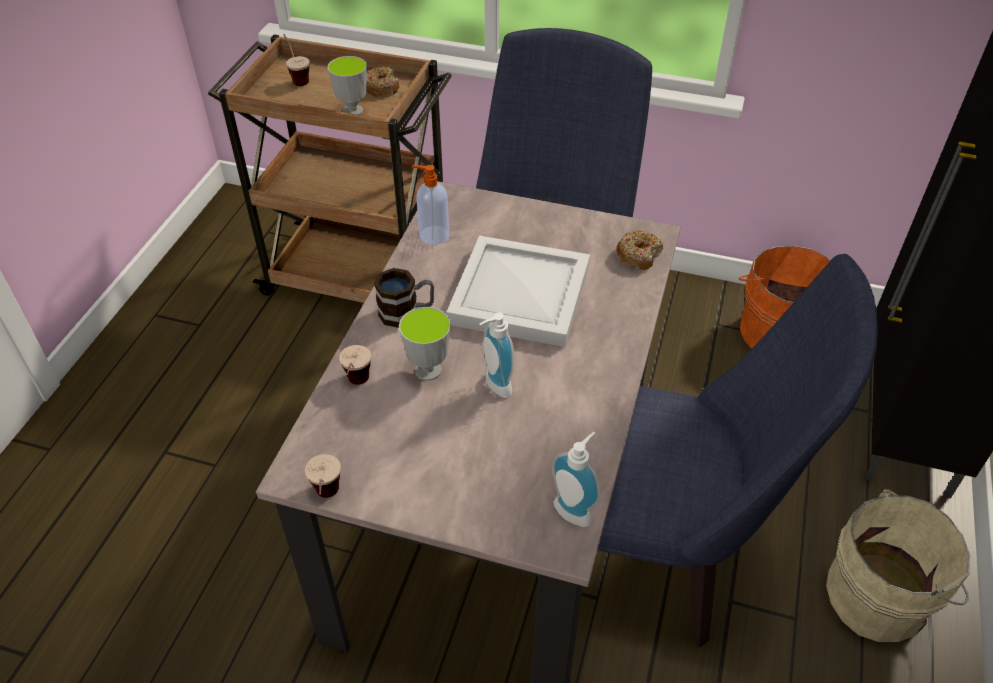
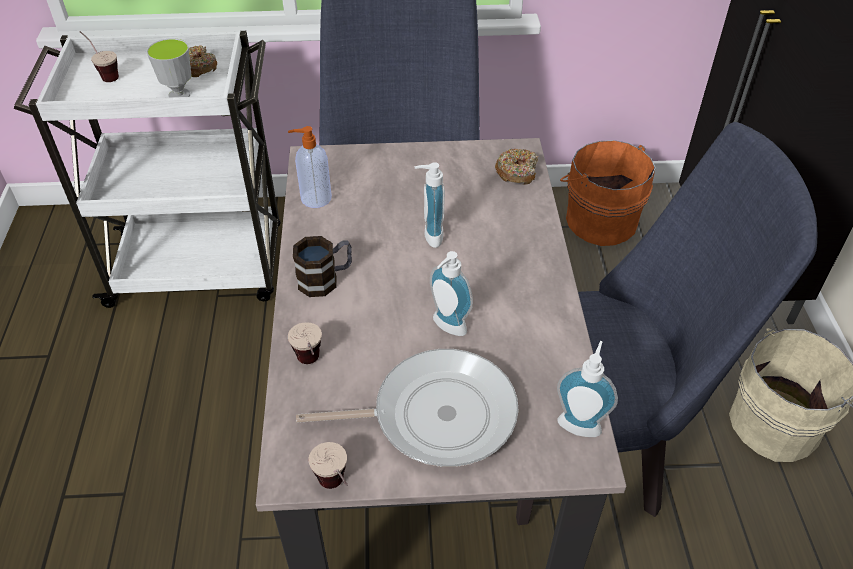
camera: 20 degrees left, 0 degrees up
(360, 278) = (201, 267): brown cart -> white cart
(428, 370) = (375, 330): cup -> none
(445, 462) = (436, 414): none -> frying pan
(521, 296) = (429, 235): white tray -> soap dispenser

